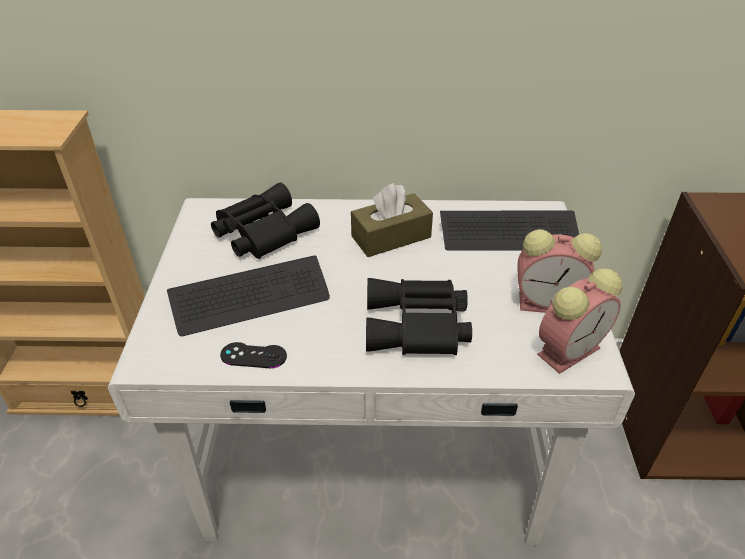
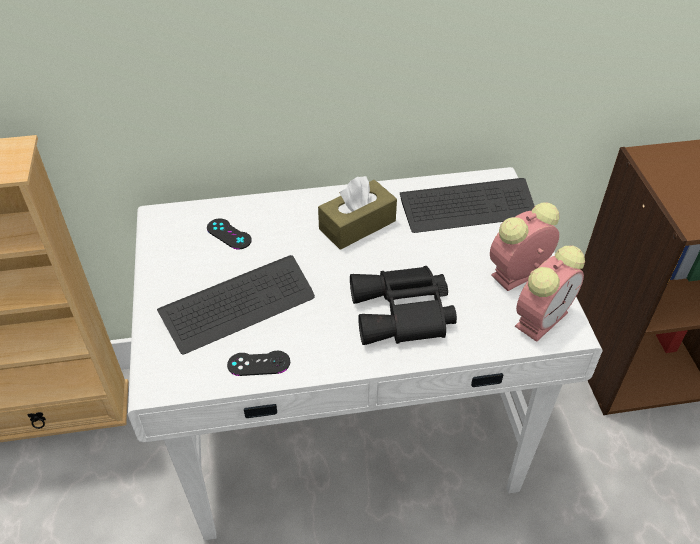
camera: 10 degrees left, 5 degrees up
(262, 231) = (229, 234): black binoculars -> black game controller
(549, 303) = (517, 274): alarm clock -> alarm clock turned 150 degrees clockwise

